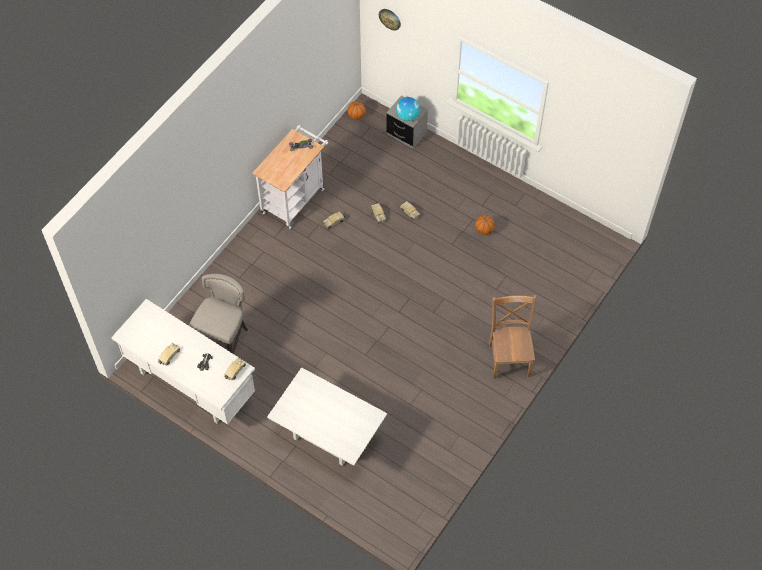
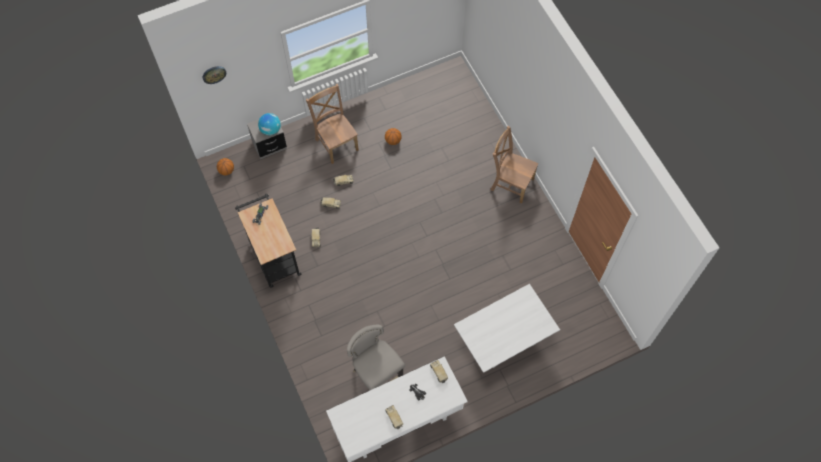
camera: 60 degrees left, 5 degrees up
(295, 198) = (273, 255): white cart -> black cart
(447, 185) = (336, 143): none -> brown chair

